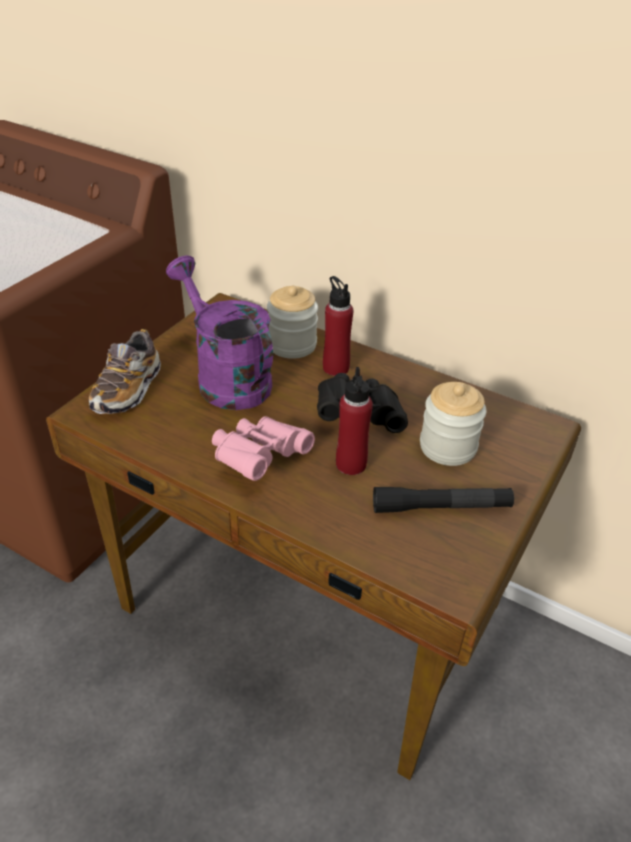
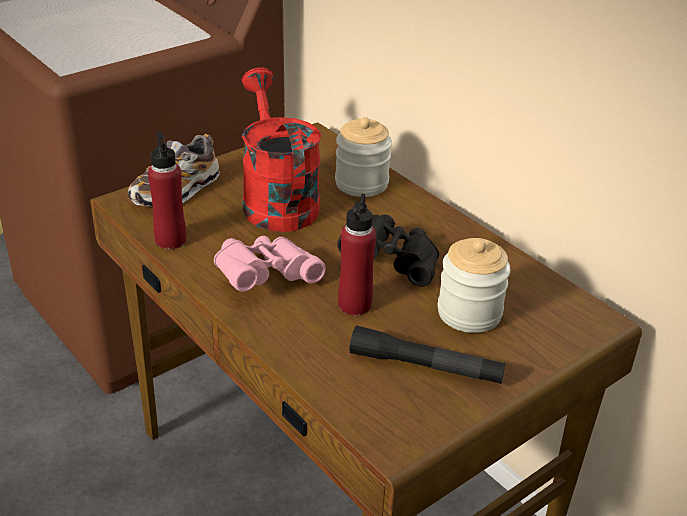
camera: 20 degrees right, 5 degrees down
(226, 378) = (276, 200): purple watering can -> red watering can
(335, 368) = (394, 214): red bottle -> red bottle (170, 240)

